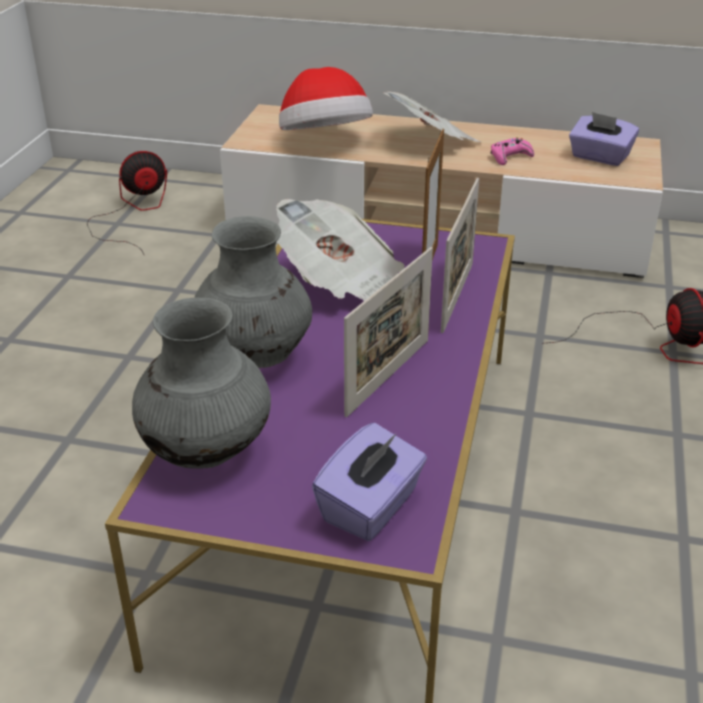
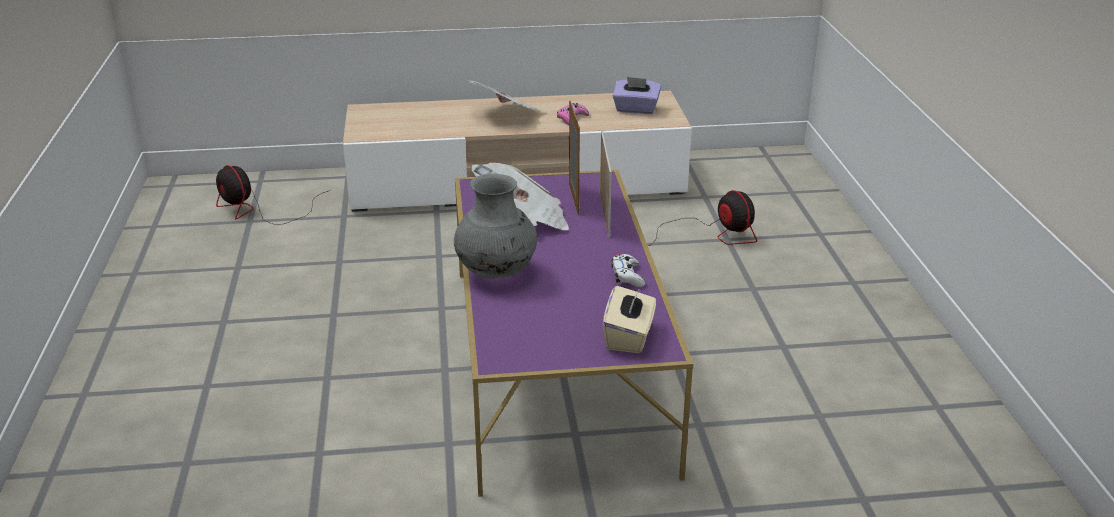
camera: 20 degrees left, 5 degrees down
(134, 213) = (258, 210): fan -> fan turned 90 degrees counterclockwise
(206, 451) = (506, 329): grey vase -> none
(324, 141) = (423, 126): hat -> none
(371, 507) = (629, 337): purple tissue box -> beige tissue box
(388, 377) = (591, 268): picture frame -> none
(430, 401) = (627, 276): none -> white game controller

